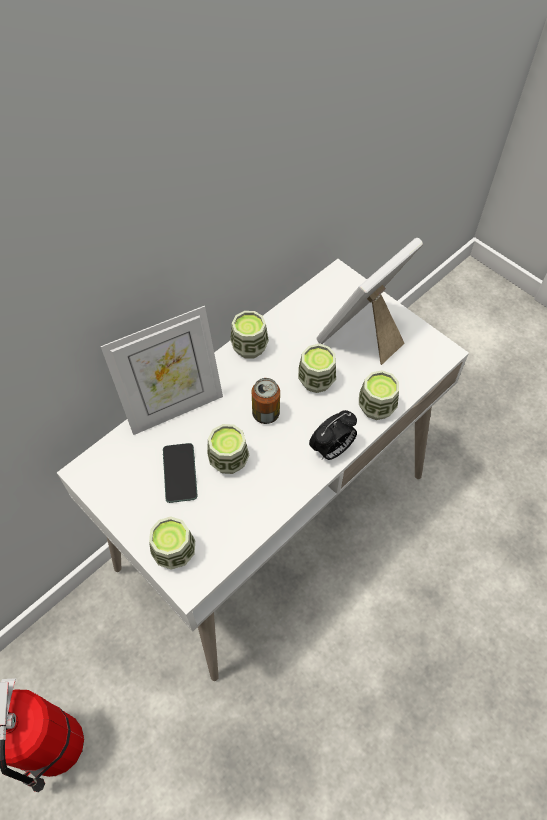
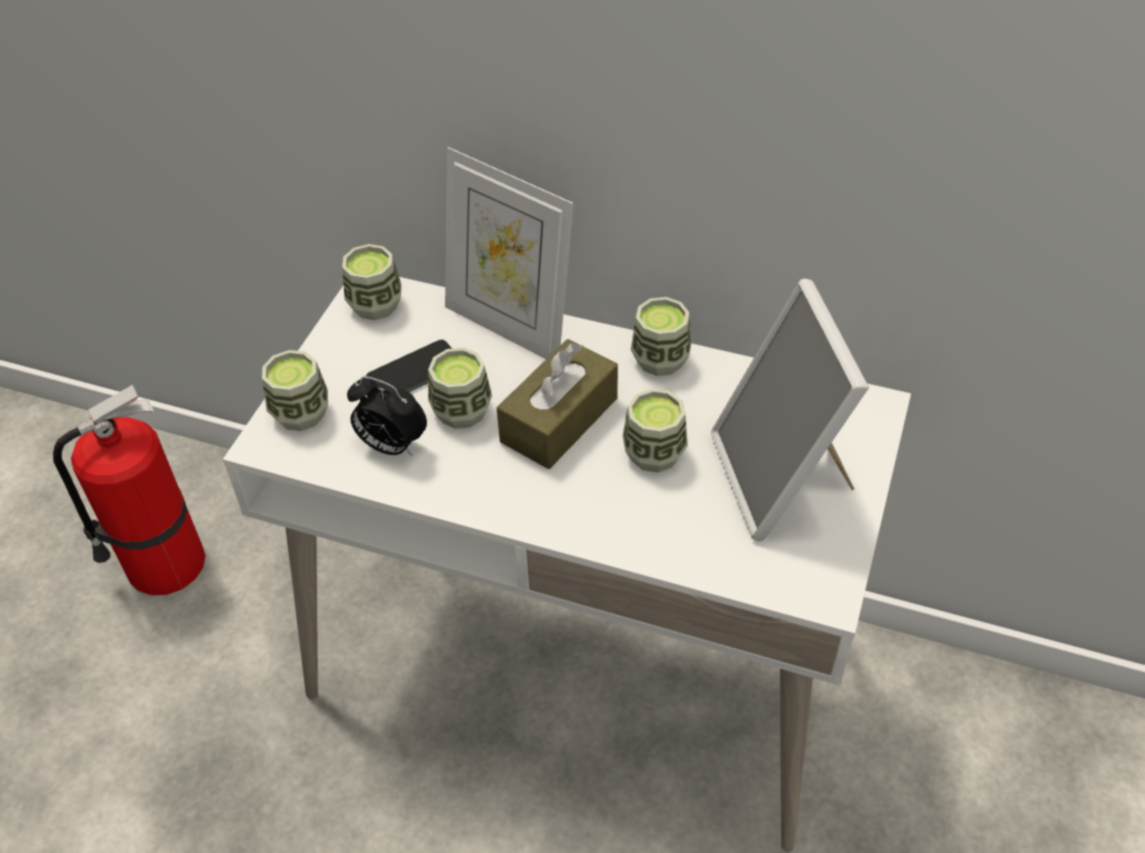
camera: 65 degrees right, 10 degrees down
(266, 413) = (559, 420): can -> brown tissue box
(332, 450) = (544, 515): alarm clock -> alarm clock (391, 446)
(364, 335) = (782, 479): picture frame -> picture frame turned 120 degrees counterclockwise
(376, 407) = (654, 542): cup -> cup (375, 305)

